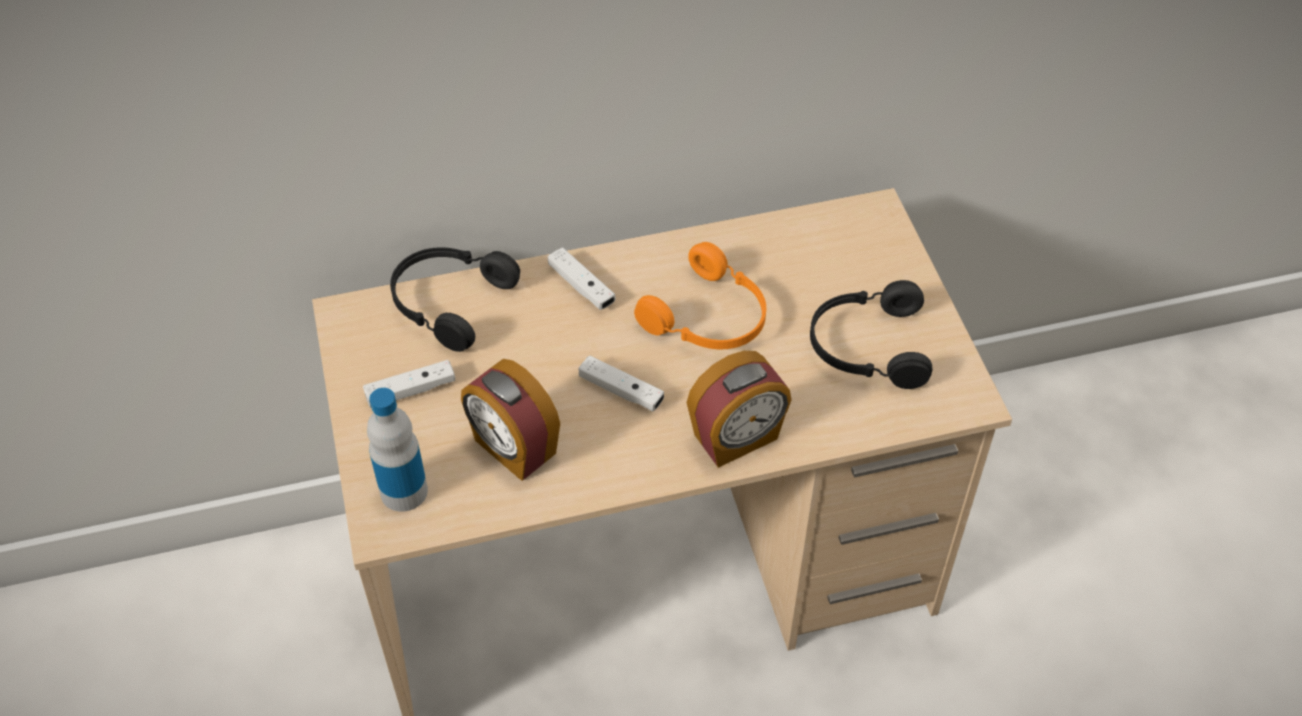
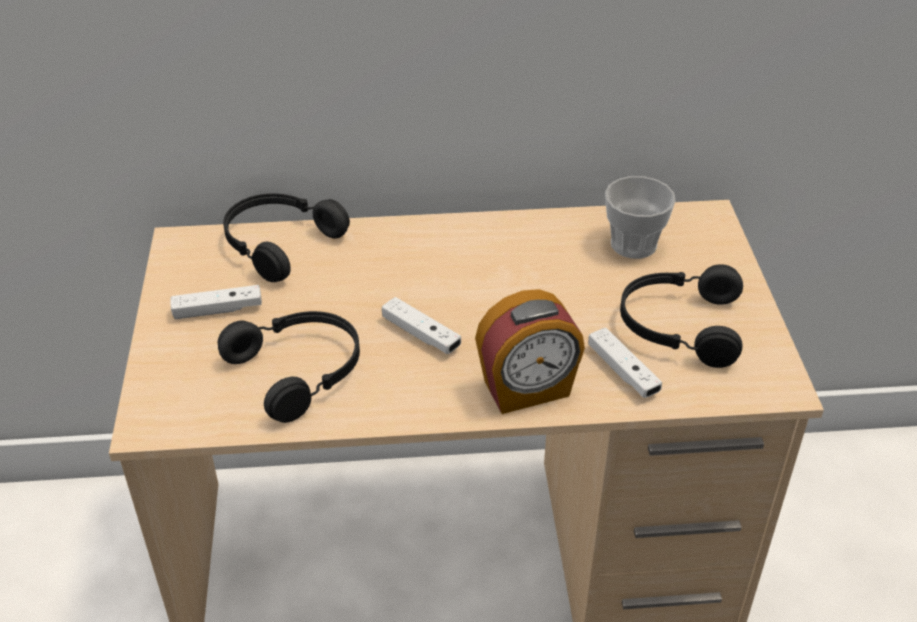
camera: 10 degrees right, 10 degrees down
(404, 491) = (181, 394): bottle -> none
(513, 448) = (300, 371): alarm clock -> black headphones
(581, 286) = (407, 244): white game controller -> white game controller (622, 371)
(709, 318) = (524, 284): orange headphones -> none
(808, 256) = (633, 244): none -> cup

